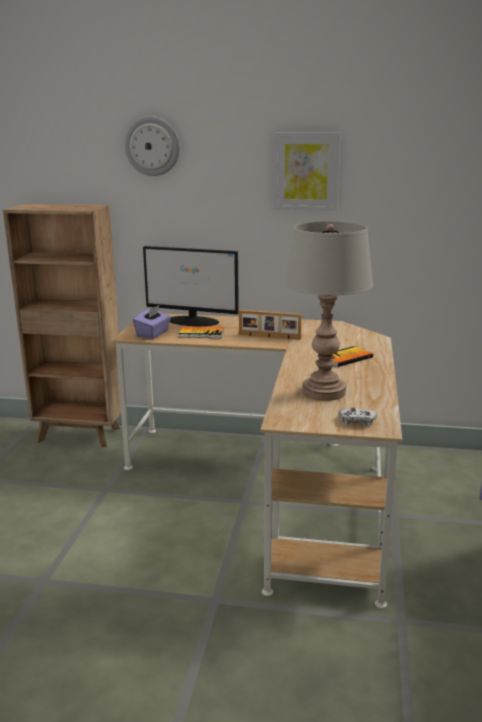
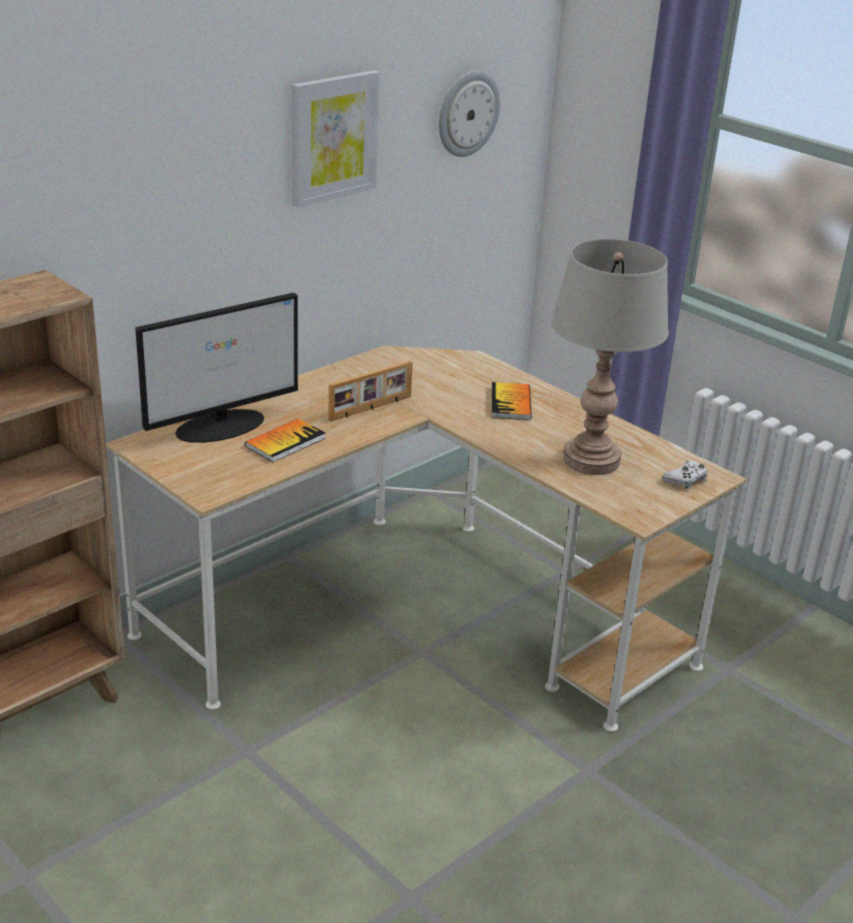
camera: 55 degrees left, 10 degrees up
(152, 146) = (106, 141): wall clock -> wall clock (467, 113)
(153, 334) = (228, 473): purple tissue box -> none

